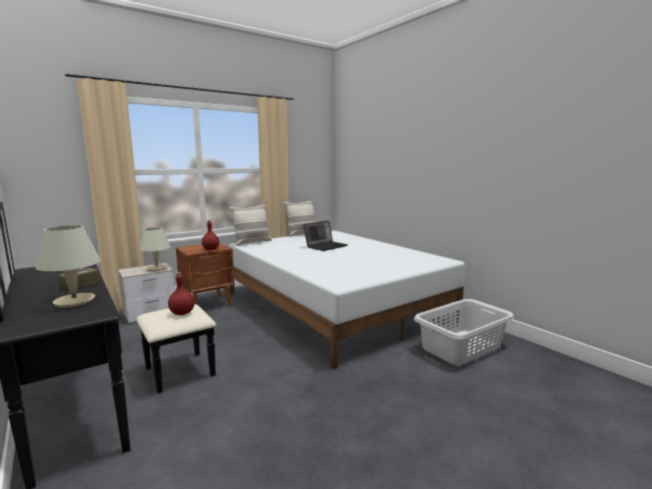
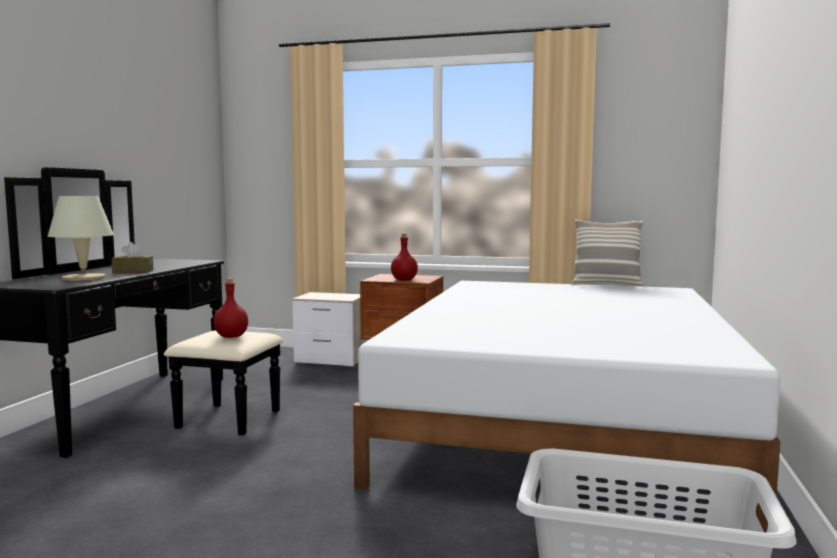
camera: 50 degrees right, 5 degrees down
(157, 268) = (341, 297): beige table lamp -> none
(252, 242) = (489, 283): pillow -> none
(326, 246) = (578, 302): laptop -> none

